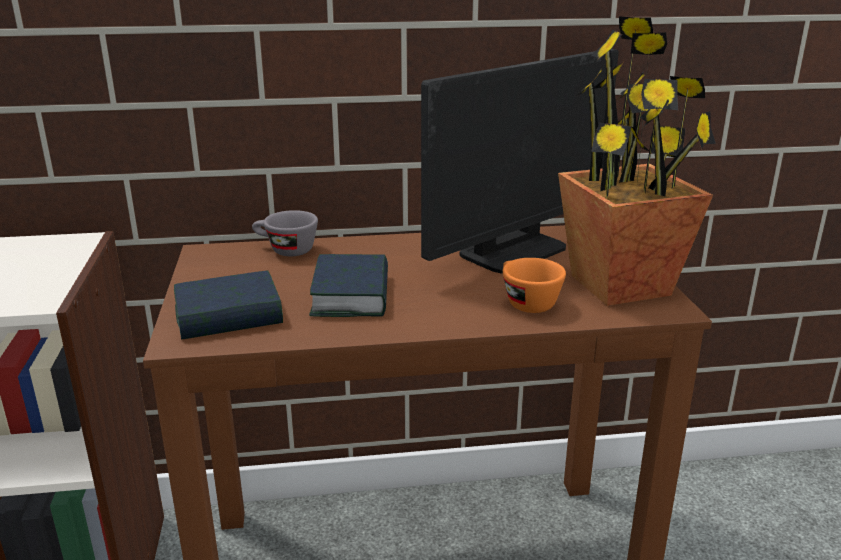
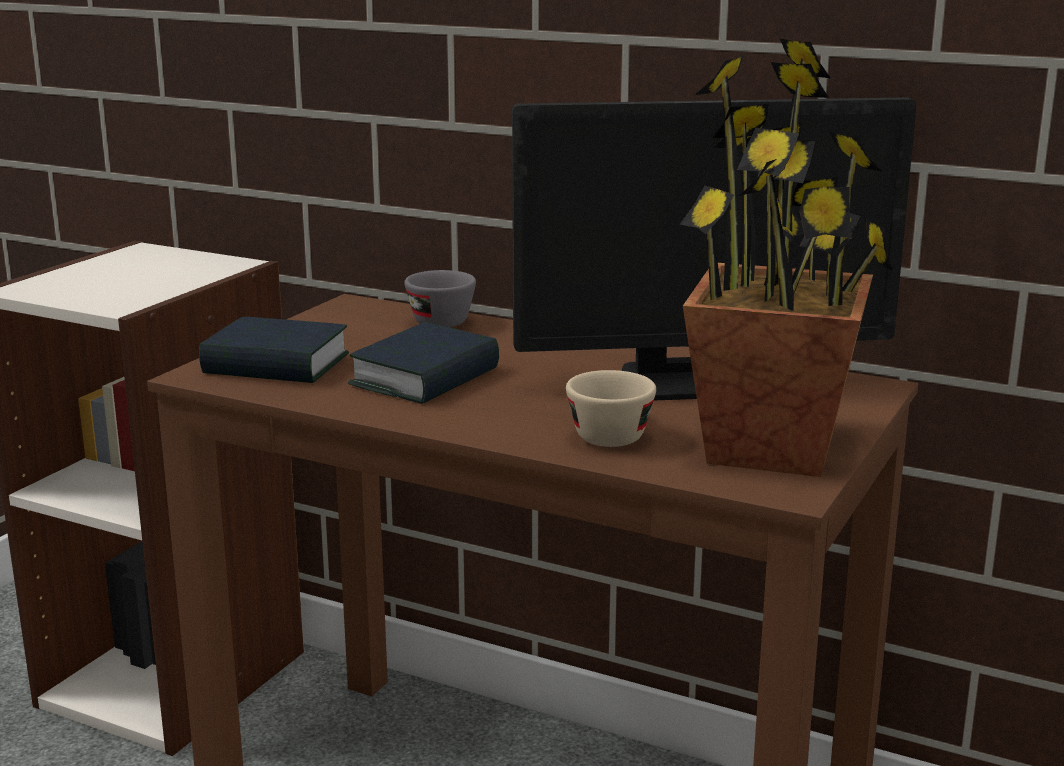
camera: 35 degrees right, 5 degrees down
(525, 302) = (609, 433): orange cup -> beige cup

